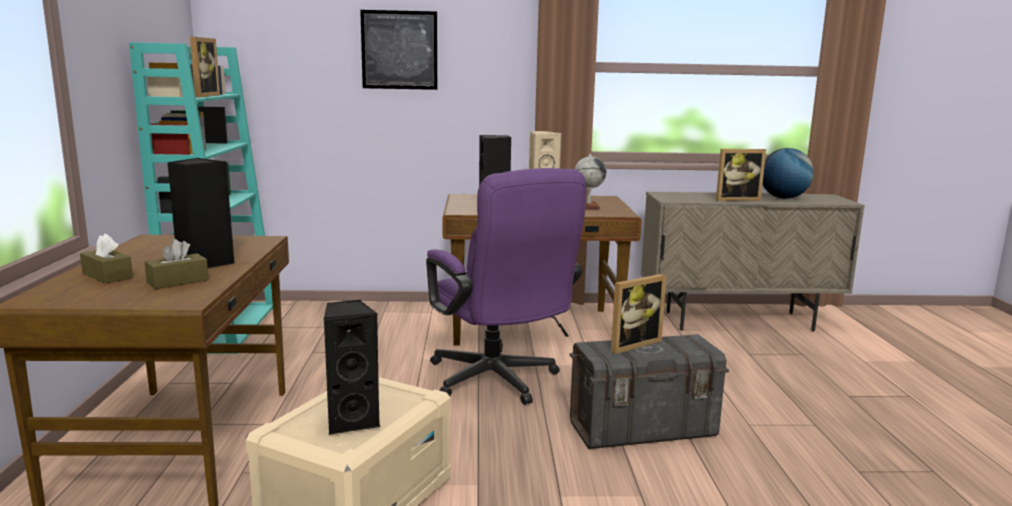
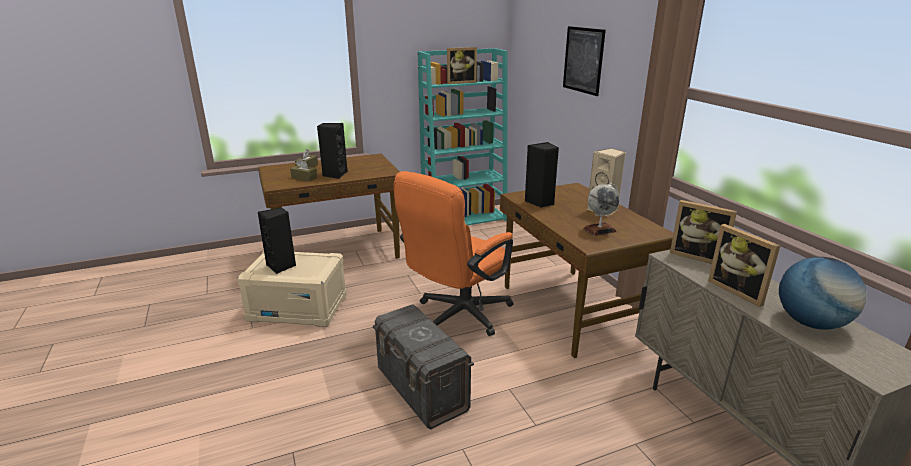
camera: 70 degrees right, 10 degrees up
(498, 382) = (457, 316): purple office chair -> orange office chair
(631, 344) = (422, 326): picture frame -> picture frame (697, 256)

